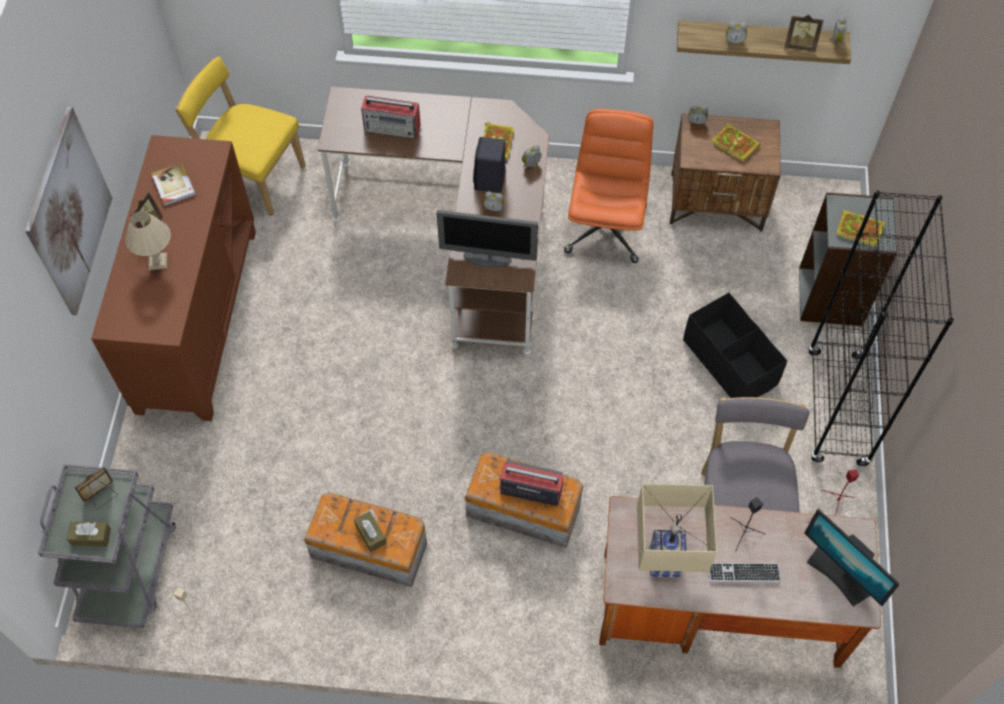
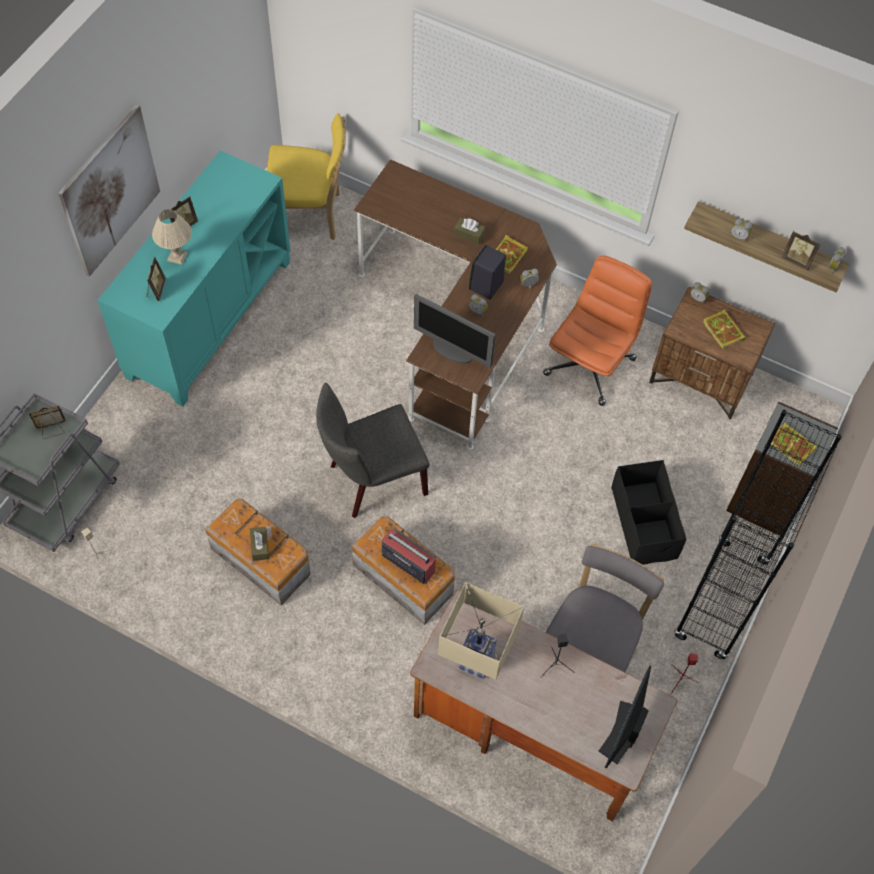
camera: 20 degrees right, 0 degrees up
(91, 537) = (29, 458): brown tissue box -> brown tissue box (469, 234)
(151, 304) = (156, 290): none -> picture frame
(173, 186) = (218, 199): book -> none
(196, 319) = (209, 318): brown cabinet -> turquoise cabinet
(254, 177) = (309, 215): yellow chair -> yellow chair turned 135 degrees clockwise
(393, 127) = (425, 212): radio -> none
(444, 422) = (372, 480): none -> grey chair
(743, 573) = (539, 697): keyboard -> none
(840, 574) = (622, 732): monitor -> monitor turned 45 degrees clockwise

